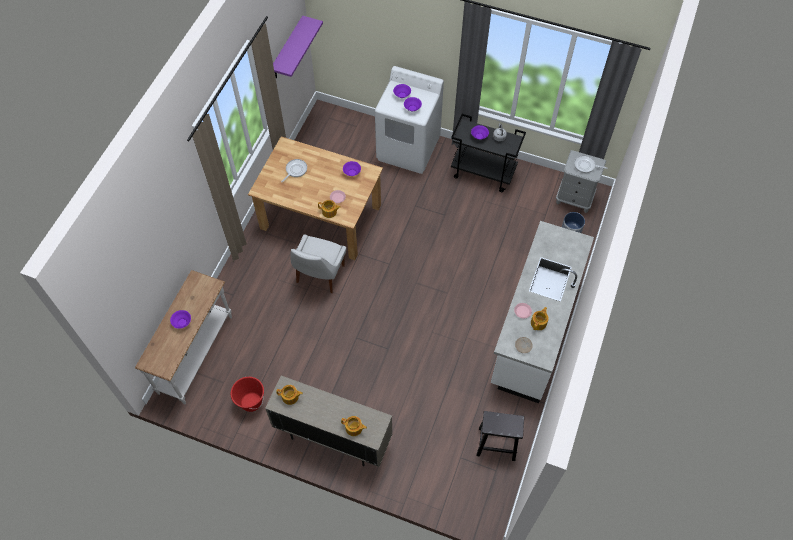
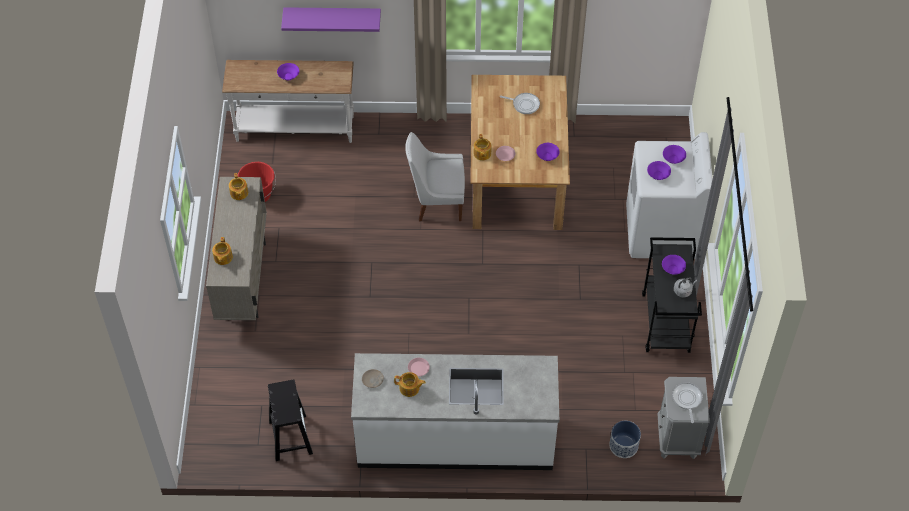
camera: 70 degrees right, 5 degrees down
(287, 49) = (646, 12): purple shelf -> purple shelf (332, 16)

